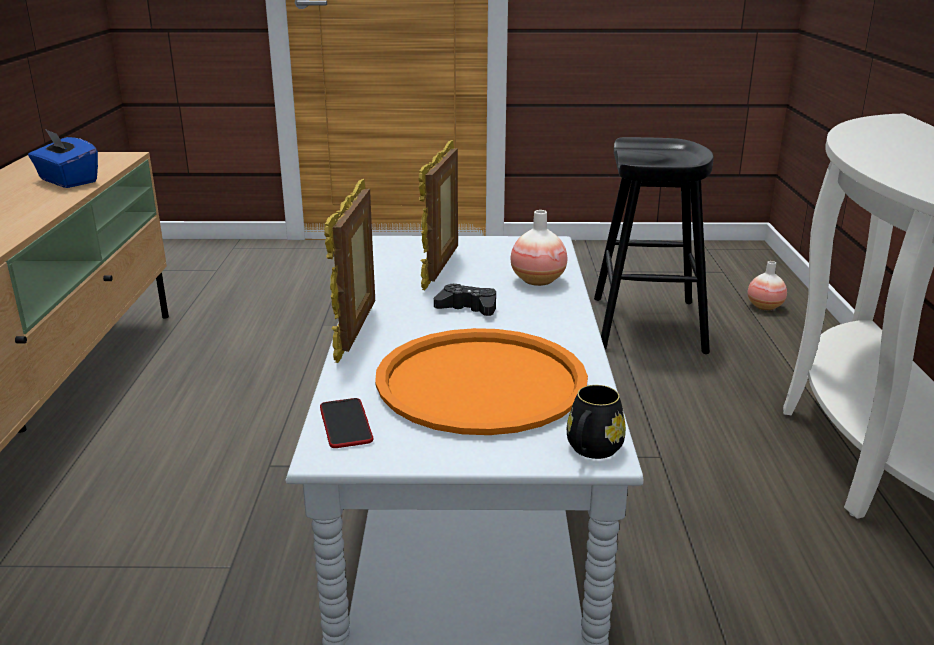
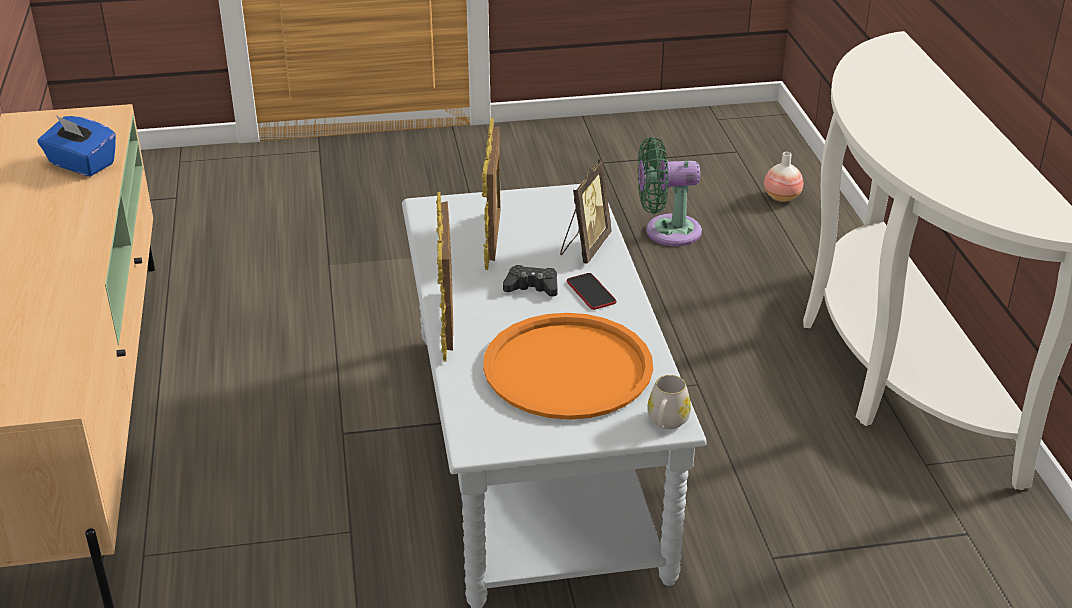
camera: 10 degrees left, 10 degrees up
(346, 424) = (477, 420): phone -> phone (591, 292)
(538, 281) = (584, 247): vase -> picture frame
(591, 450) = (666, 422): black mug -> white mug
(647, 324) = (666, 231): black stool -> green fan

